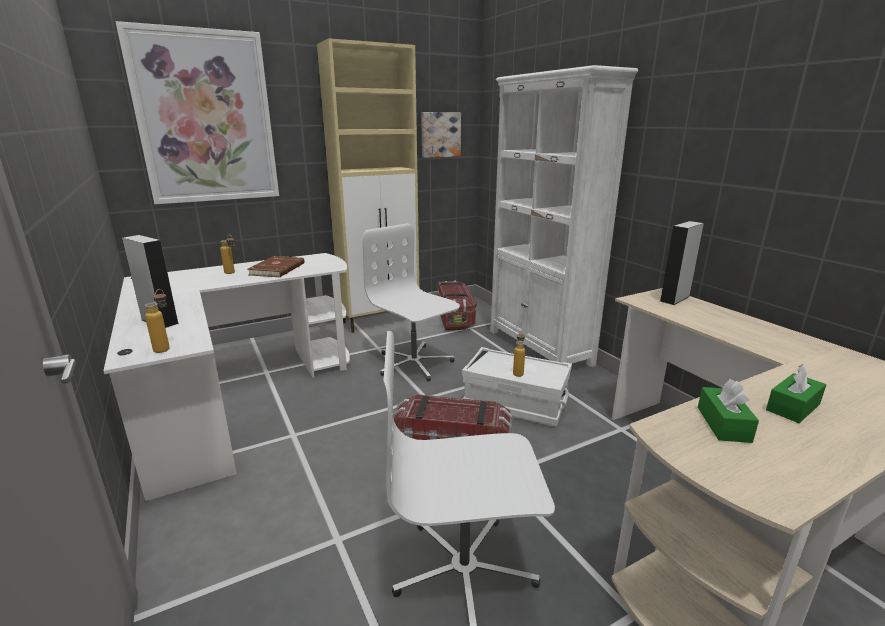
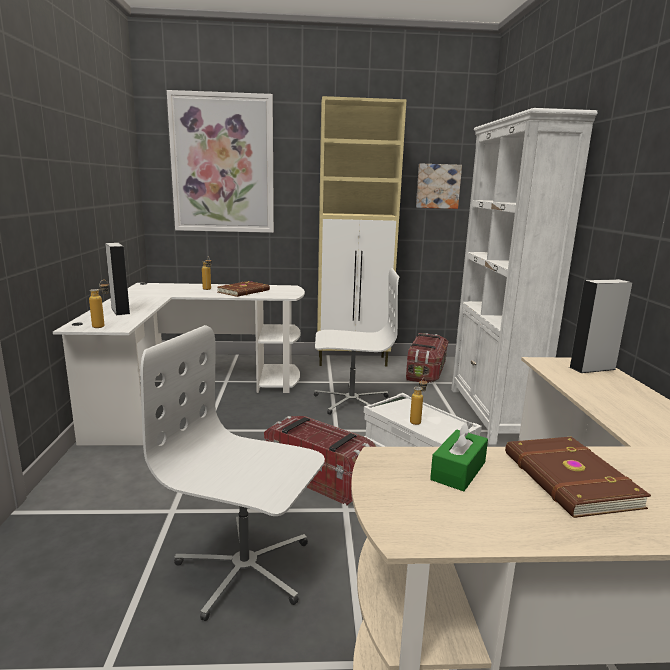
camera: 25 degrees right, 5 degrees down
(414, 363) = (351, 401): white office chair -> white office chair turned 105 degrees clockwise
(792, 407) = (568, 480): green tissue box -> brown book

